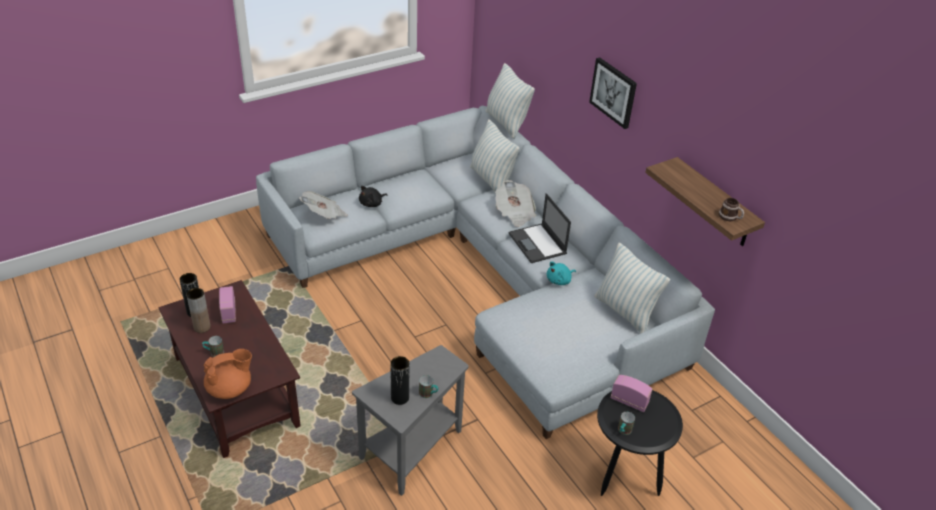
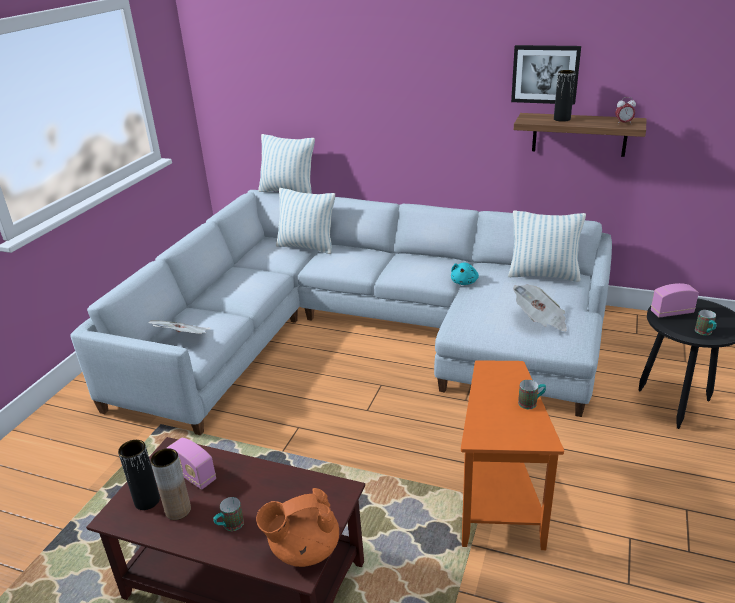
camera: 35 degrees left, 10 degrees down
(230, 389) = (303, 549): orange teapot -> orange teapot turned 135 degrees counterclockwise
(372, 203) = (220, 309): black plush toy -> none
(400, 398) = (513, 423): black vase -> black vase (562, 119)
(411, 452) = (498, 505): grey side table -> orange side table
(514, 213) = (361, 258): newspaper -> newspaper (540, 320)
(537, 244) = (411, 267): laptop -> none
(614, 92) = (419, 91): picture -> picture (545, 74)
(730, 217) = (623, 123): mug -> alarm clock

